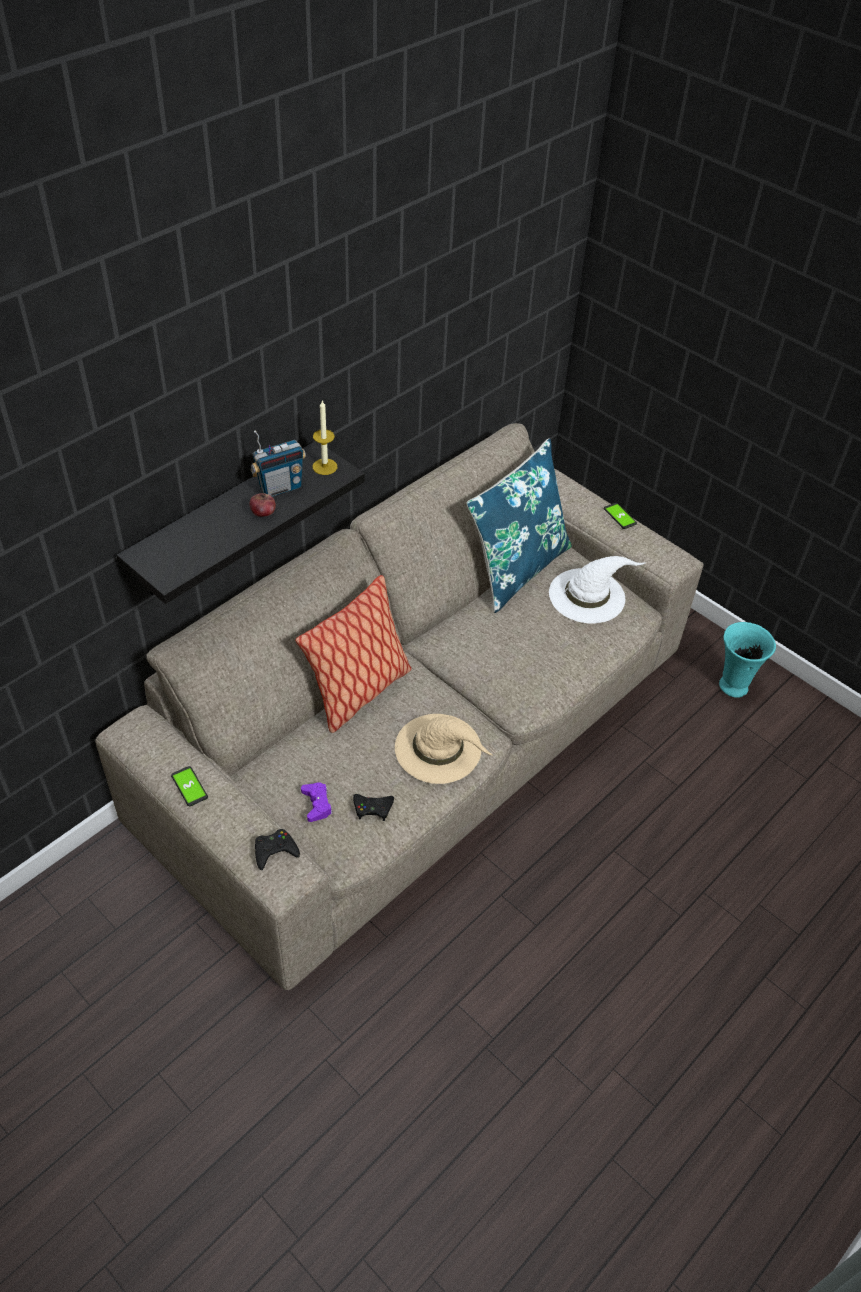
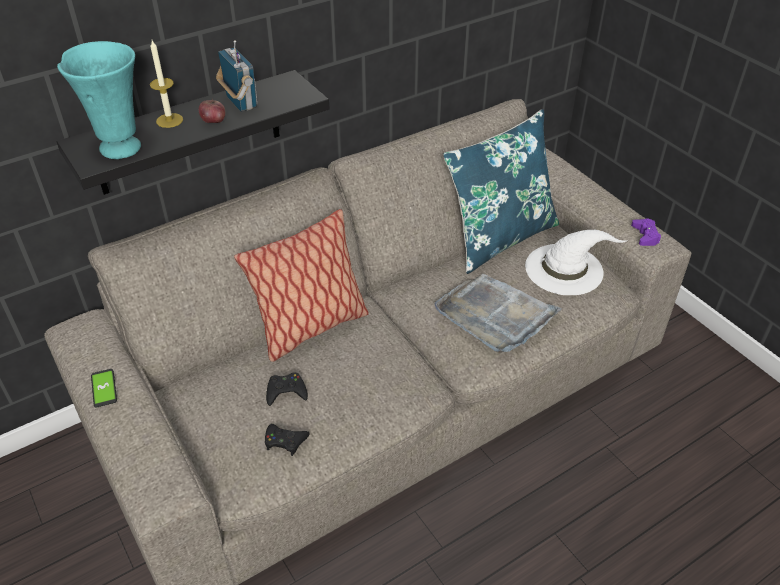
camera: 15 degrees right, 5 degrees down
(275, 851) = (161, 466): black game controller -> black game controller (286, 392)
(280, 487) = (240, 102): radio -> radio turned 105 degrees counterclockwise
(317, 804) = (230, 428): purple game controller -> purple game controller (645, 236)
(325, 466) = (292, 90): candle -> candle (169, 120)
(439, 748) = (372, 392): beige hat -> none
(533, 654) = (495, 316): none -> grey tray
(619, 516) = (611, 199): phone -> none
(732, 685) = (713, 386): turquoise vase -> turquoise vase (120, 147)

